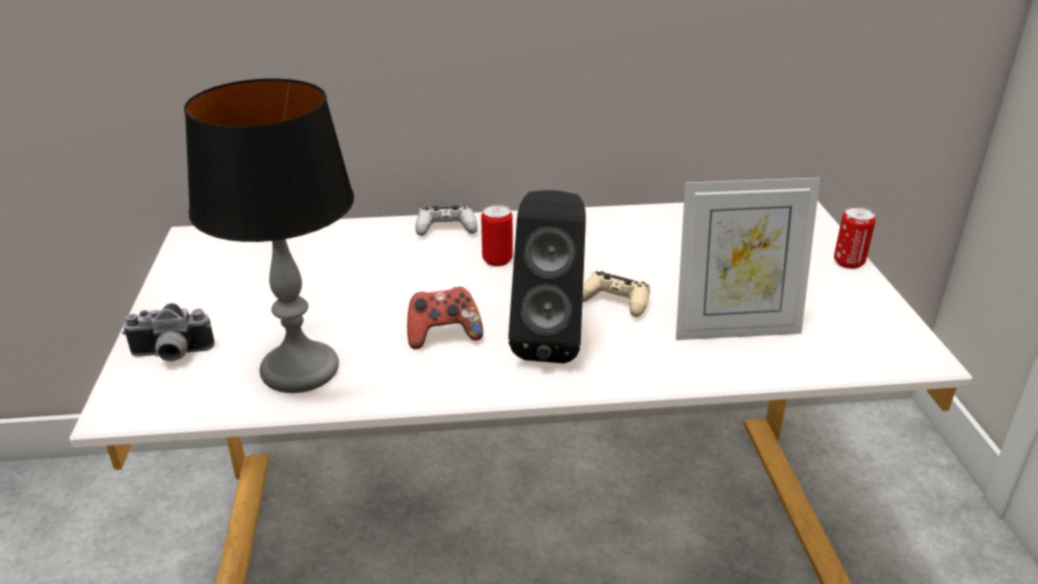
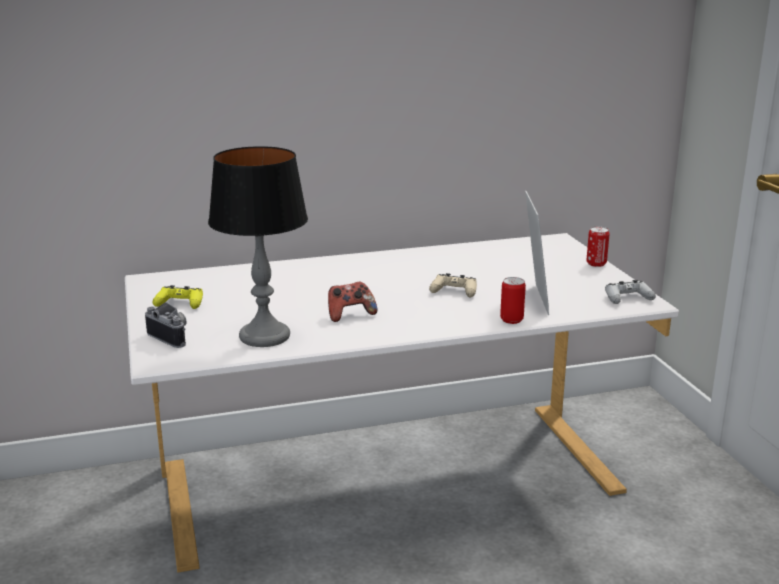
camera: 10 degrees left, 10 degrees down
(171, 355) = (173, 336): camera -> camera turned 120 degrees counterclockwise
(213, 289) = (180, 304): none -> yellow game controller
(446, 228) = (325, 264): white game controller -> white game controller (627, 298)
(497, 260) = (368, 277): can -> can (511, 320)
(549, 340) = (419, 312): black speaker -> none
(735, 329) = (533, 299): picture frame -> picture frame turned 75 degrees counterclockwise

